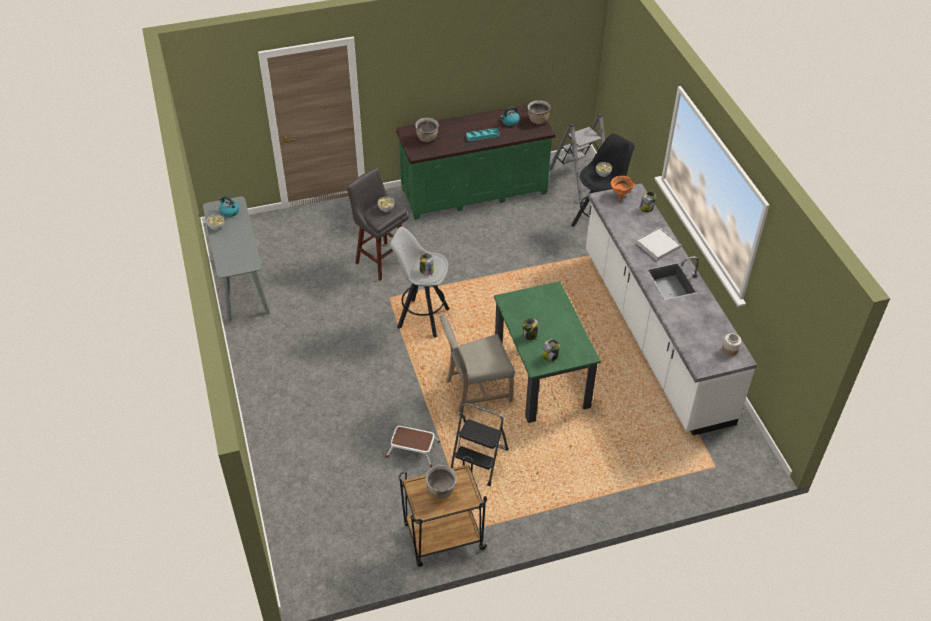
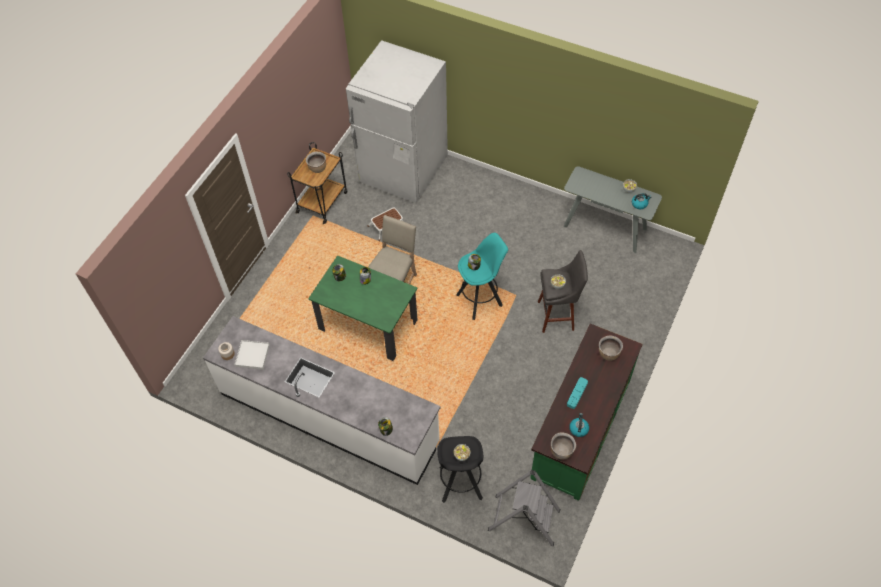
camera: 135 degrees right, 10 degrees up
(317, 496) = (403, 169): none -> white fridge
(422, 317) = (480, 299): grey stool -> turquoise stool
(480, 458) = (347, 250): black step ladder -> none
(620, 195) = (416, 425): orange cooking pot -> none
(658, 245) = (346, 400): white tray -> white tray (252, 355)

